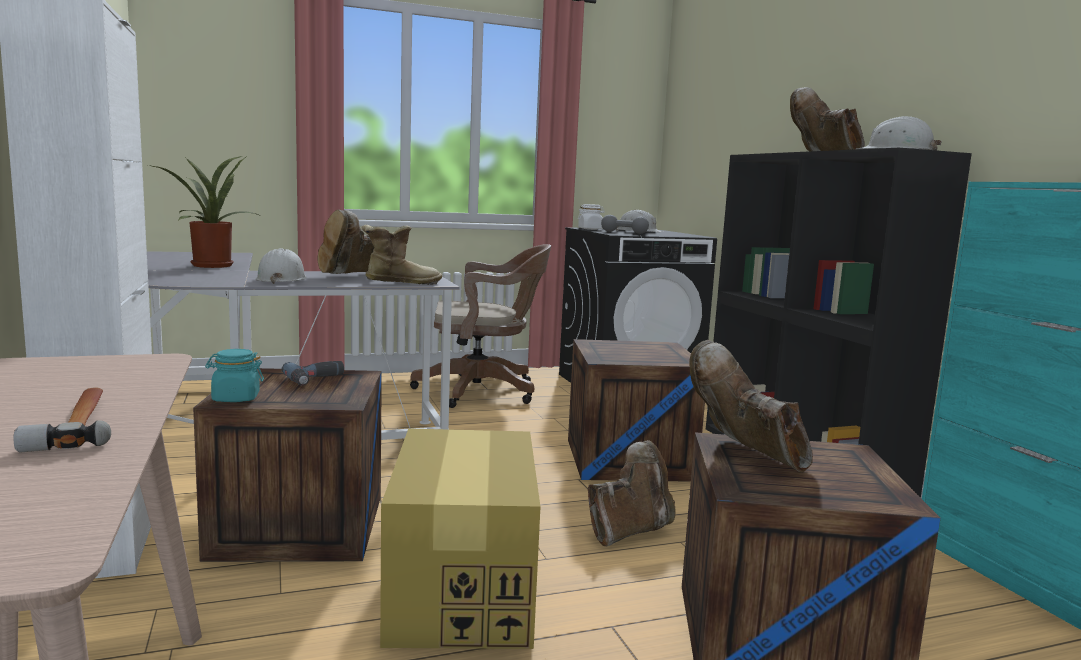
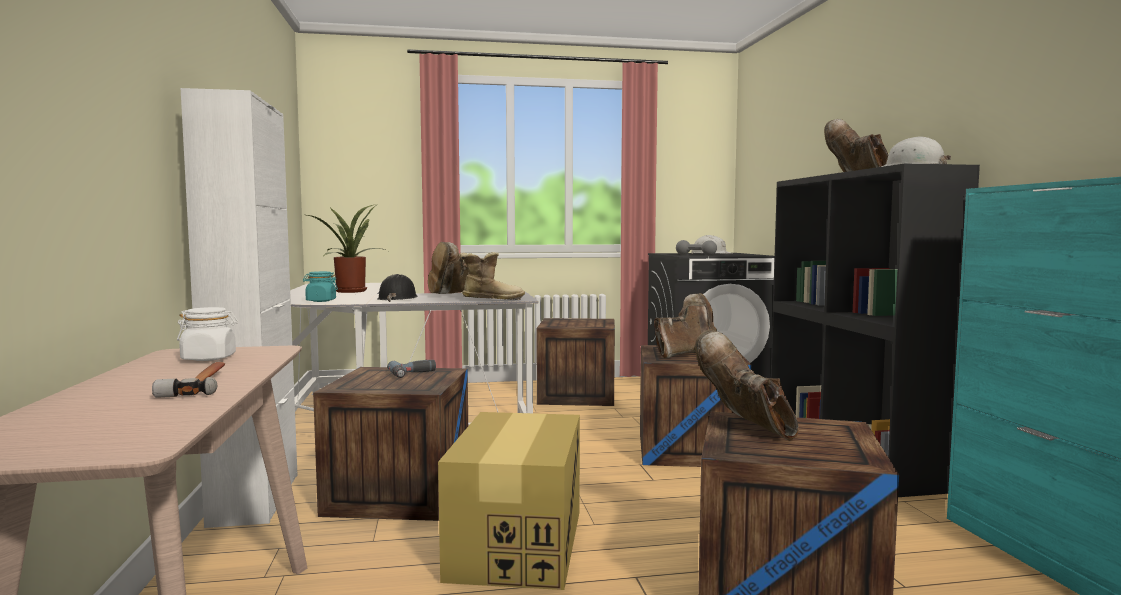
camera: 10 degrees right, 5 degrees down
(235, 398) = (346, 386): turquoise jar -> turquoise jar (320, 301)
(281, 279) = (398, 299): white hard hat -> black hard hat
(484, 391) = (577, 395): brown office chair -> crate
(590, 229) = (668, 253): white jar -> white jar (209, 358)
(630, 530) = (674, 505): brown boot -> brown boot (686, 354)

